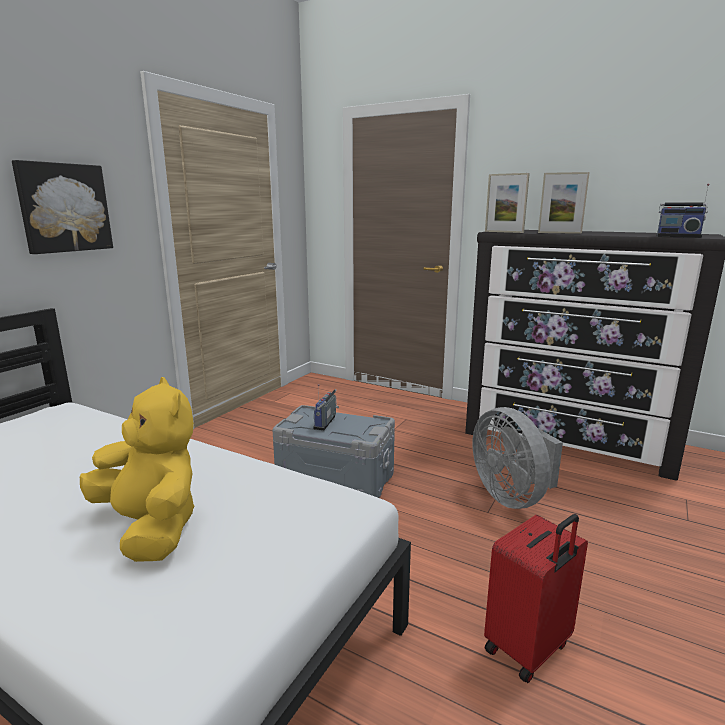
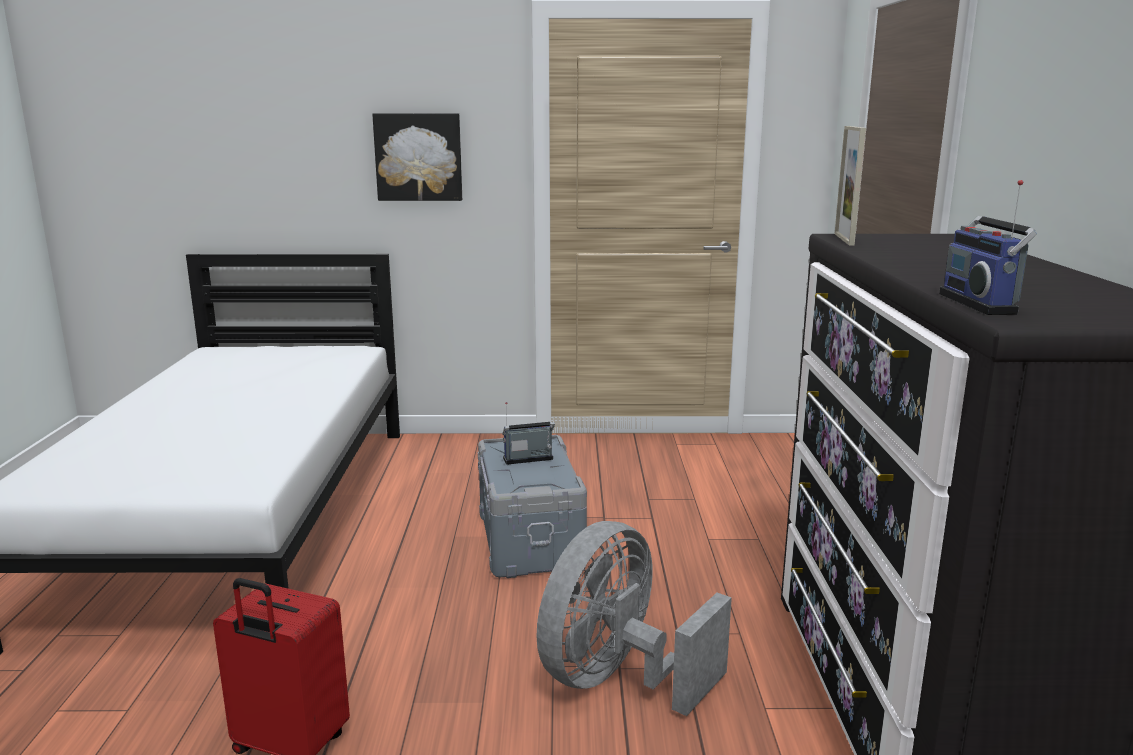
camera: 60 degrees right, 0 degrees up
(151, 527) = (182, 433): yellow plush toy -> none
(559, 233) = (900, 256): picture frame -> none

